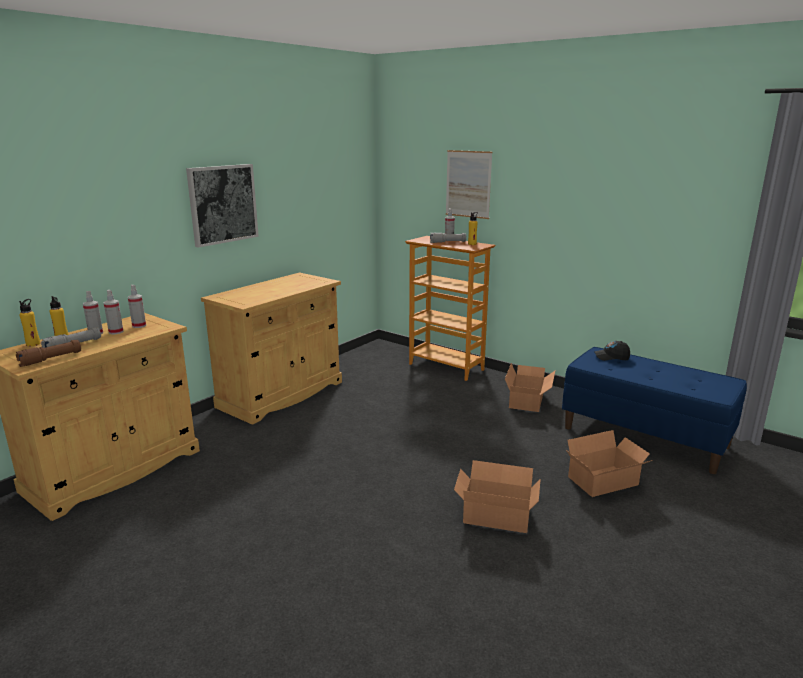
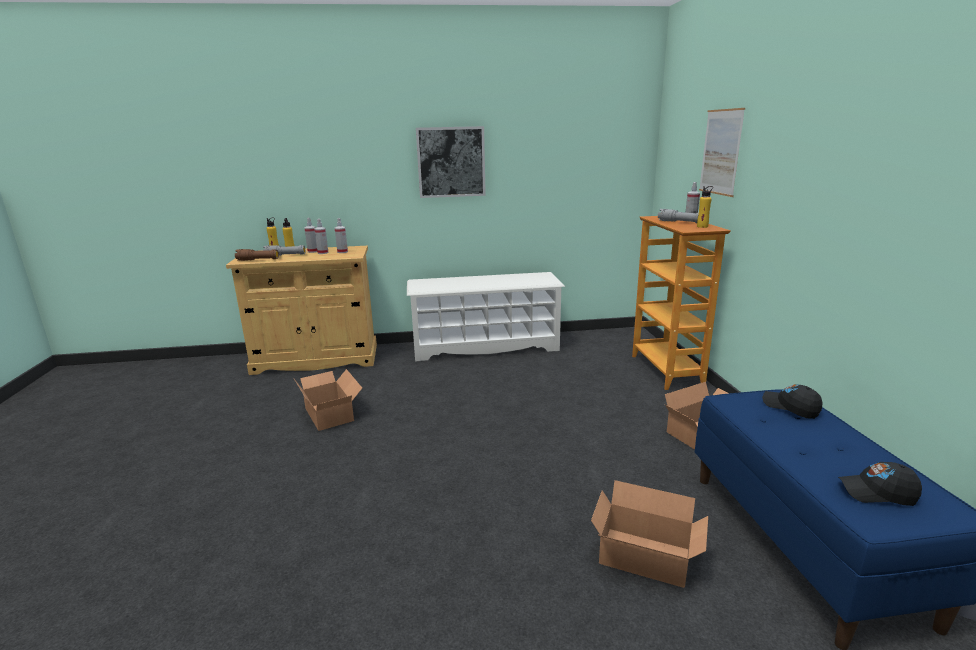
camera: 45 degrees right, 0 degrees up
(281, 394) = (485, 346): beige cabinet -> white shoe rack
(495, 513) = (476, 518): cardboard box -> cardboard box (331, 413)
(702, 384) = (877, 493): none -> black cap

